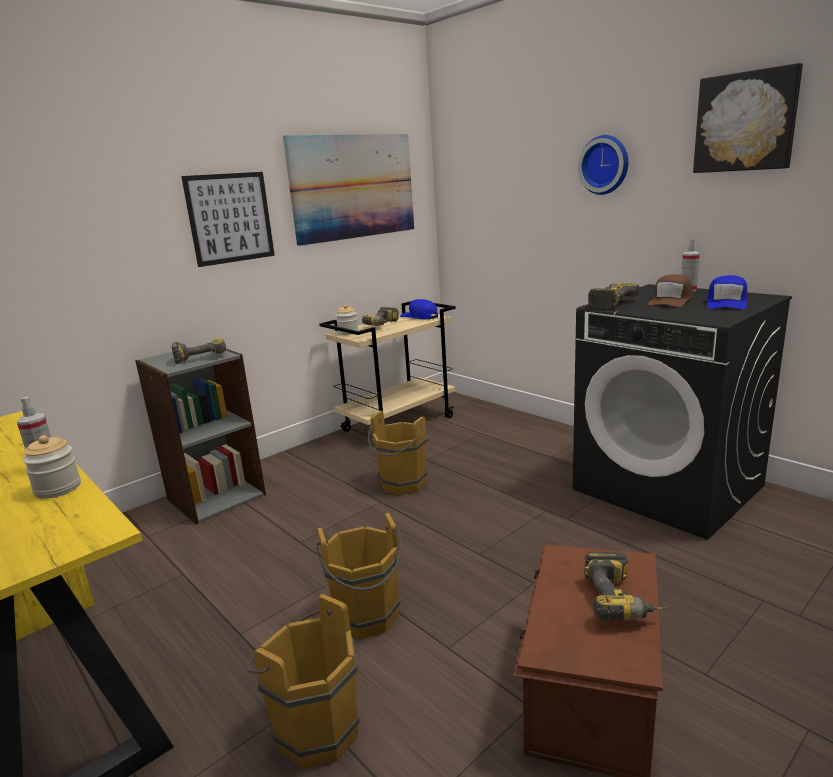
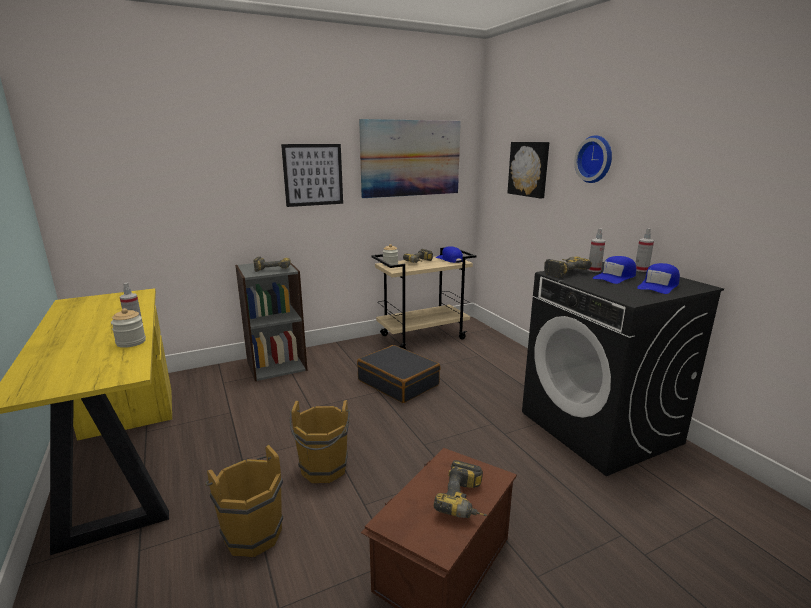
camera: 15 degrees right, 0 degrees up
(401, 485) = (398, 382): brown bucket -> black suitcase
(639, 297) = (594, 270): none -> spray bottle
(670, 300) = (615, 277): brown cap -> blue cap
(745, 122) = (703, 136): picture -> picture (529, 169)

